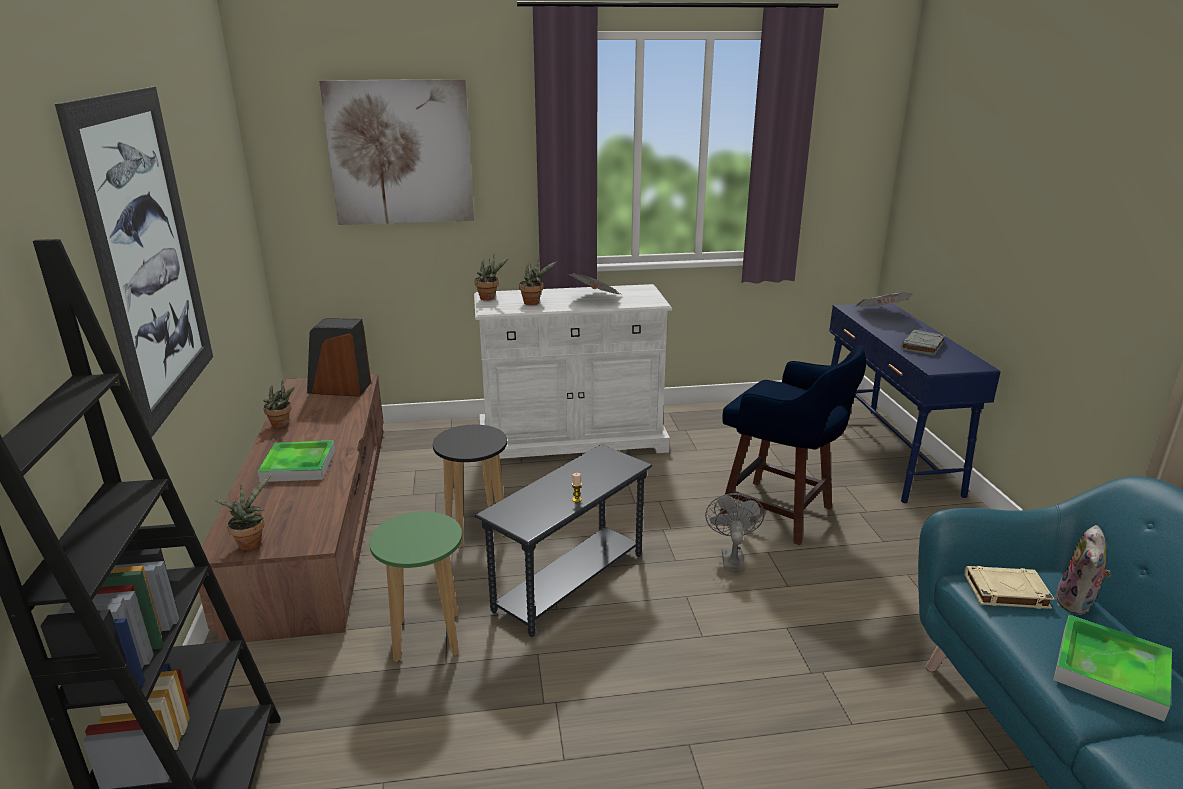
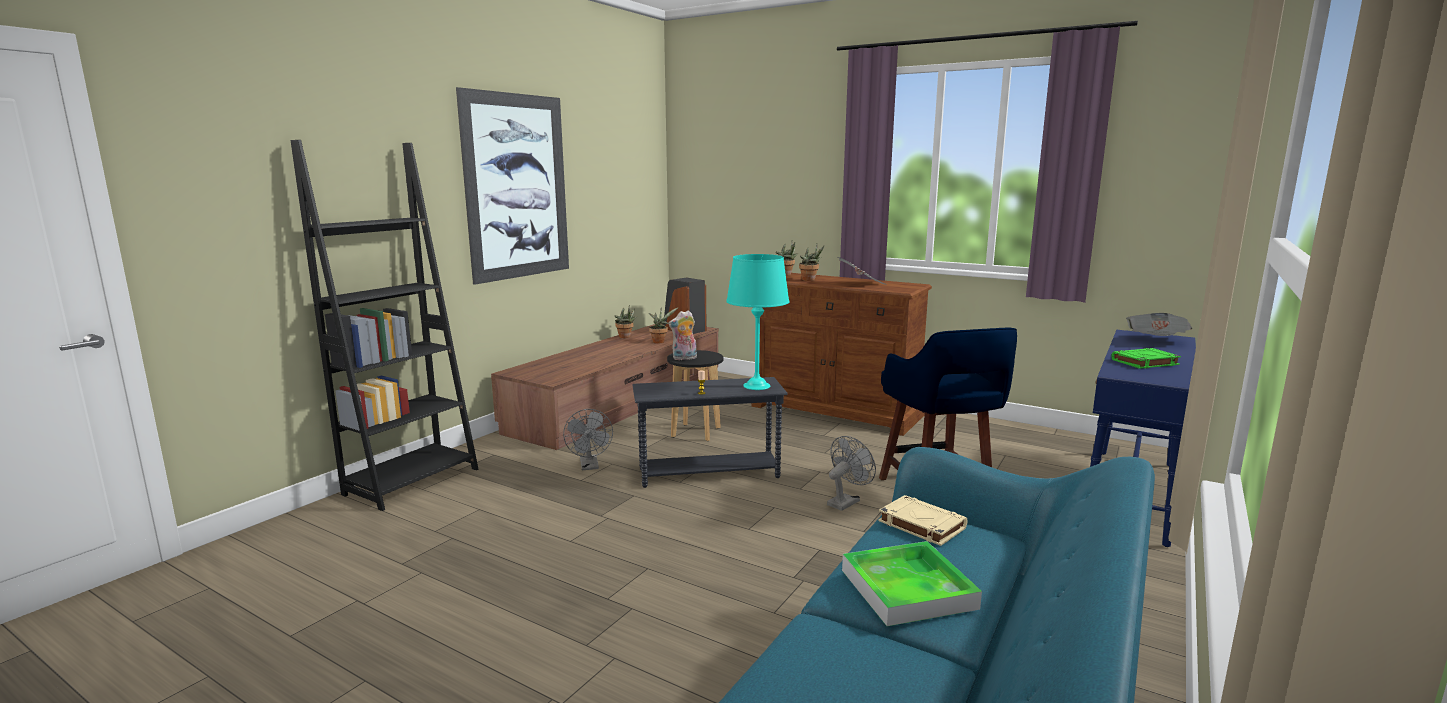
camera: 40 degrees right, 10 degrees down
(251, 542) = (527, 373): potted plant -> potted plant (660, 341)
(298, 465) = (601, 353): tray -> none
(400, 153) = (755, 164): picture -> none
(426, 637) = (590, 466): green stool -> grey fan
(573, 439) = (839, 410): white dresser -> brown dresser
(609, 465) = (756, 386): none -> turquoise table lamp
(922, 346) = (1144, 362): grey book -> green book
(1077, 604) = (979, 555): plush toy -> plush toy (684, 358)

